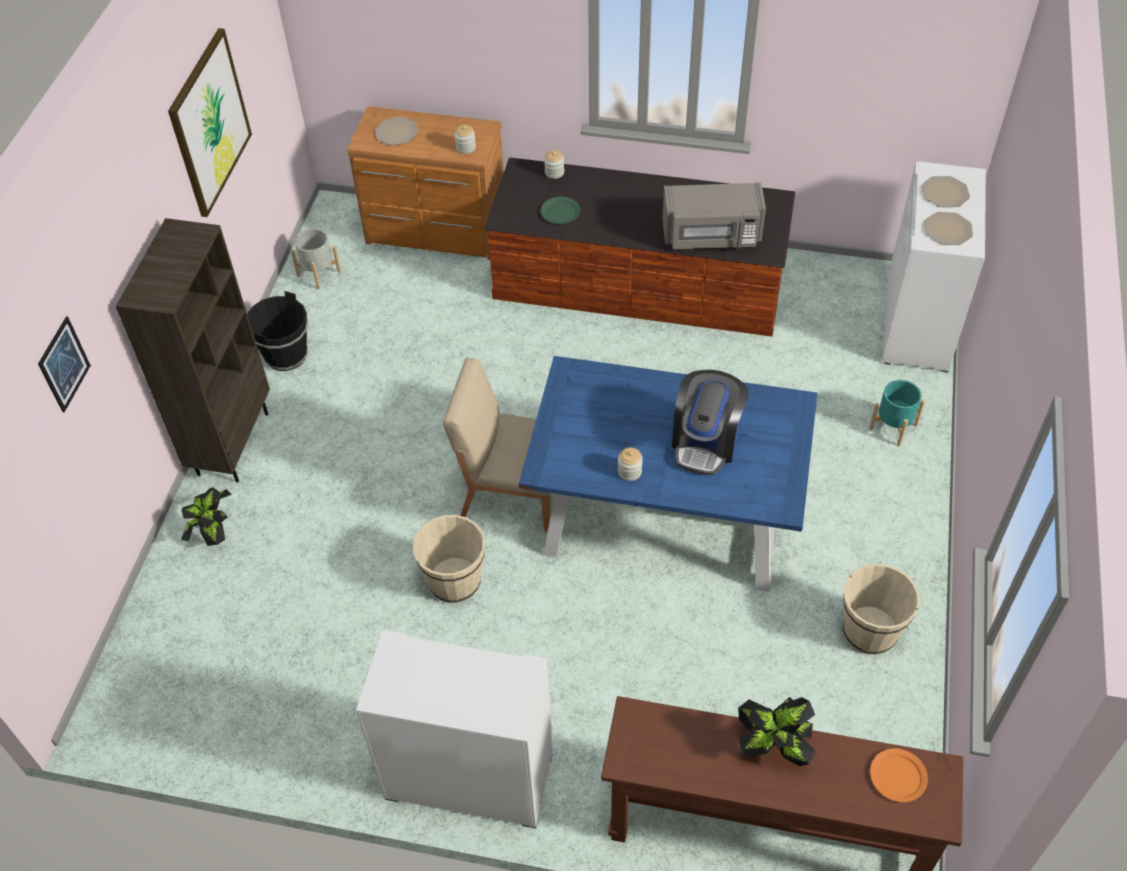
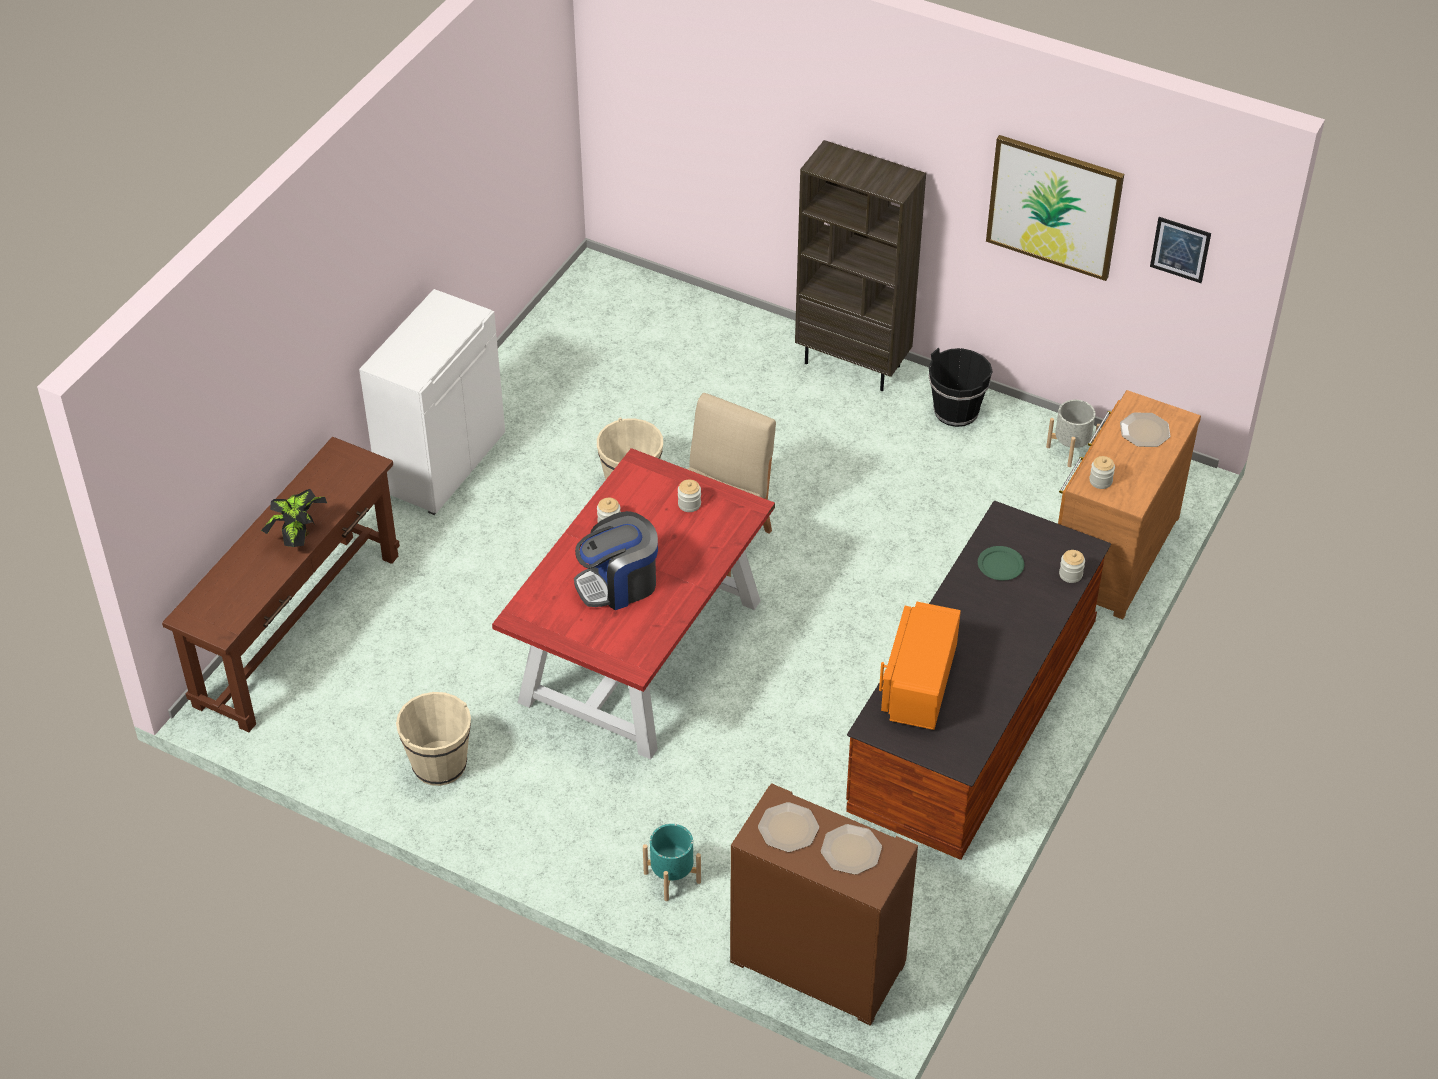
camera: 105 degrees right, 5 degrees down
(64, 364) = (757, 104): picture -> picture (1180, 249)
(214, 532) = (752, 343): potted plant -> none
(580, 416) = (689, 504): none -> jar
(667, 513) = (640, 652): blue dining table -> red dining table
(706, 442) = (618, 584): coffee machine -> coffee machine turned 60 degrees counterclockwise
(711, 236) = (918, 684): grey microwave -> orange microwave
(898, 776) = (233, 603): orange plate -> none
(918, 324) = (816, 963): white cabinet -> brown cabinet

